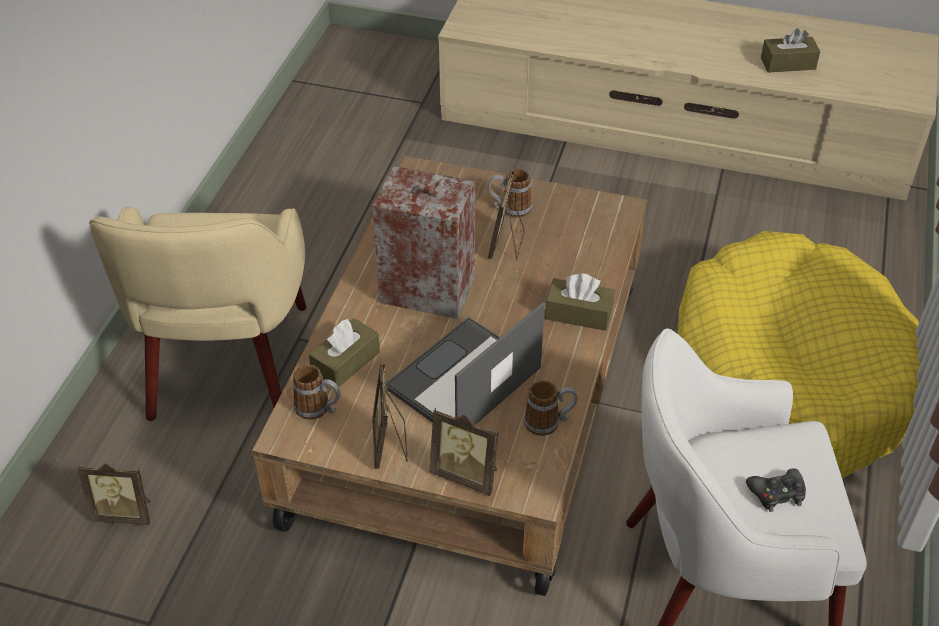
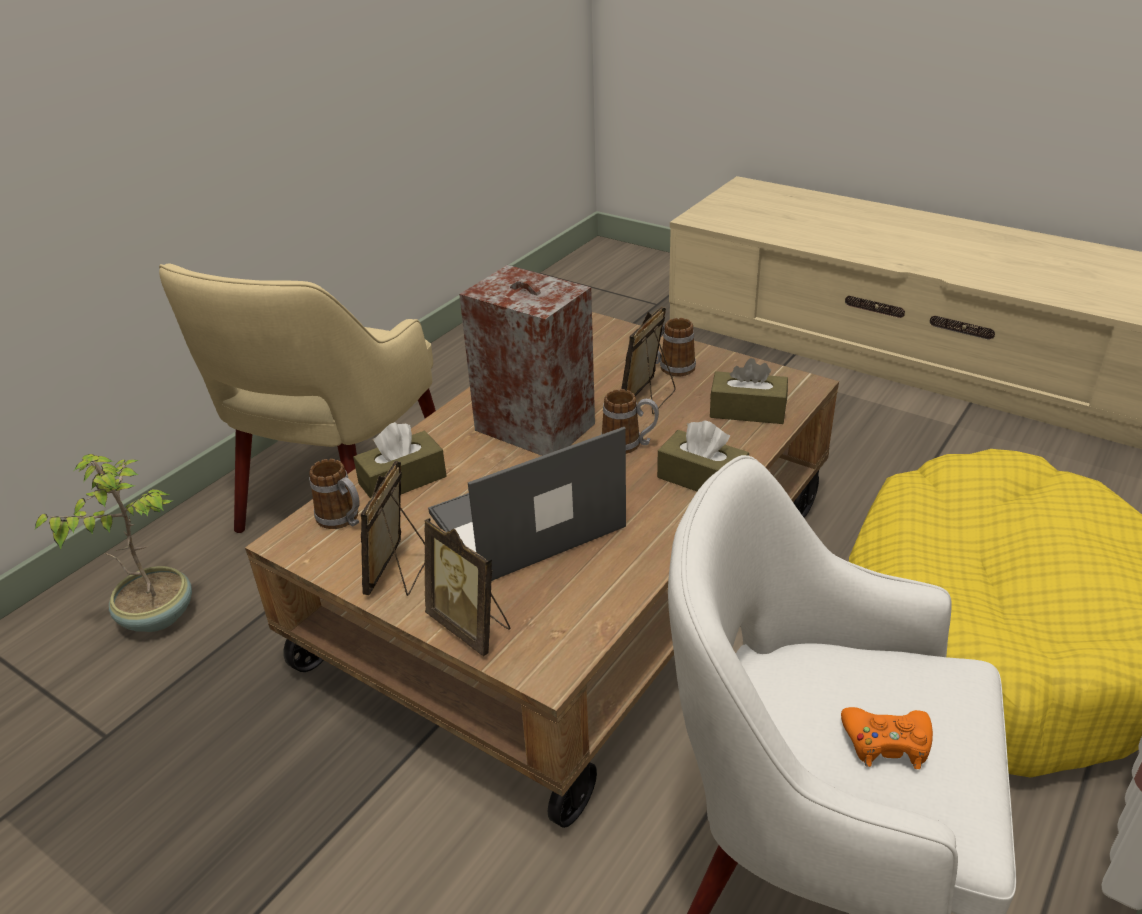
camera: 20 degrees right, 10 degrees down
(125, 513) = (156, 615): picture frame -> potted plant
(549, 422) = (606, 588): mug -> mug (629, 445)
(777, 493) = (887, 743): black game controller -> orange game controller
(788, 63) = (1065, 282): brown tissue box -> brown tissue box (747, 410)

